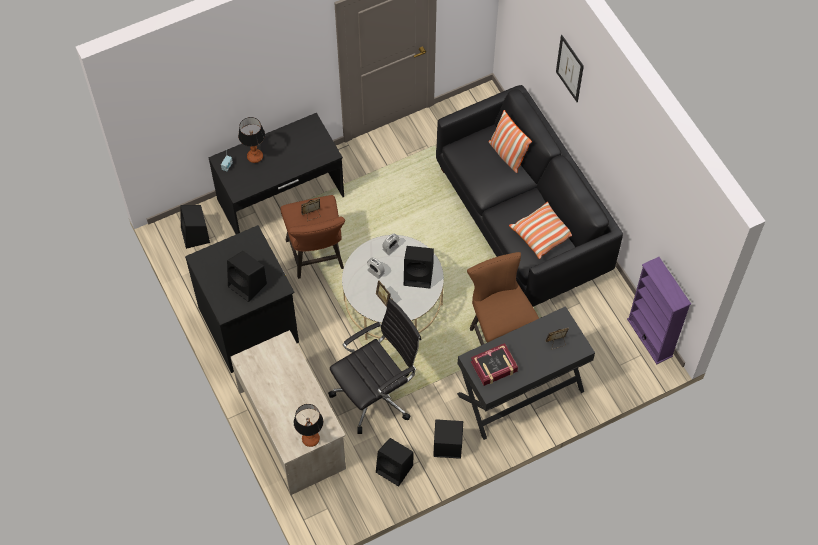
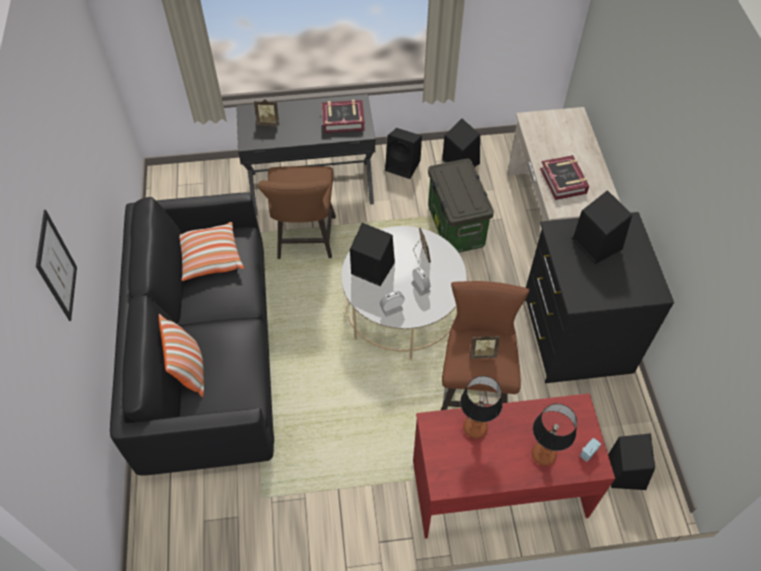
camera: 160 degrees left, 5 degrees down
(281, 199) = (498, 487): black desk -> red desk
(285, 371) = (563, 181): none -> book
(311, 438) = (552, 118): table lamp -> table lamp (475, 428)
(376, 394) = (454, 226): black office chair -> storage box
(650, 337) = (157, 197): purple bookcase -> none

